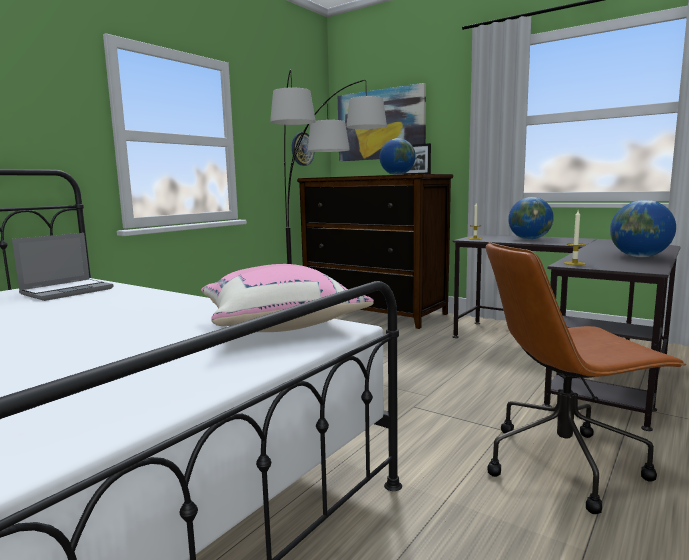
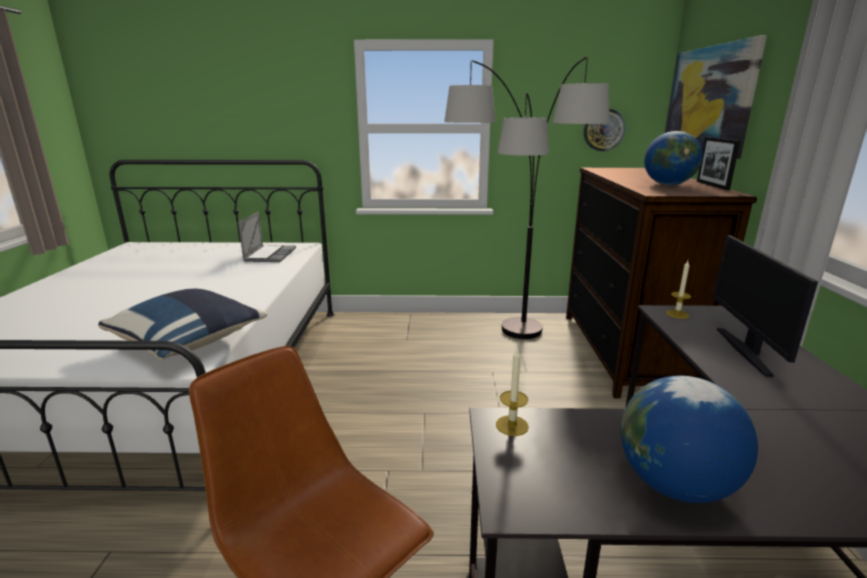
camera: 55 degrees right, 10 degrees up
(68, 291) = (270, 255): laptop -> laptop turned 90 degrees counterclockwise
(281, 325) = (190, 342): pink pillow -> blue pillow
(529, 239) = (745, 351): globe -> monitor

